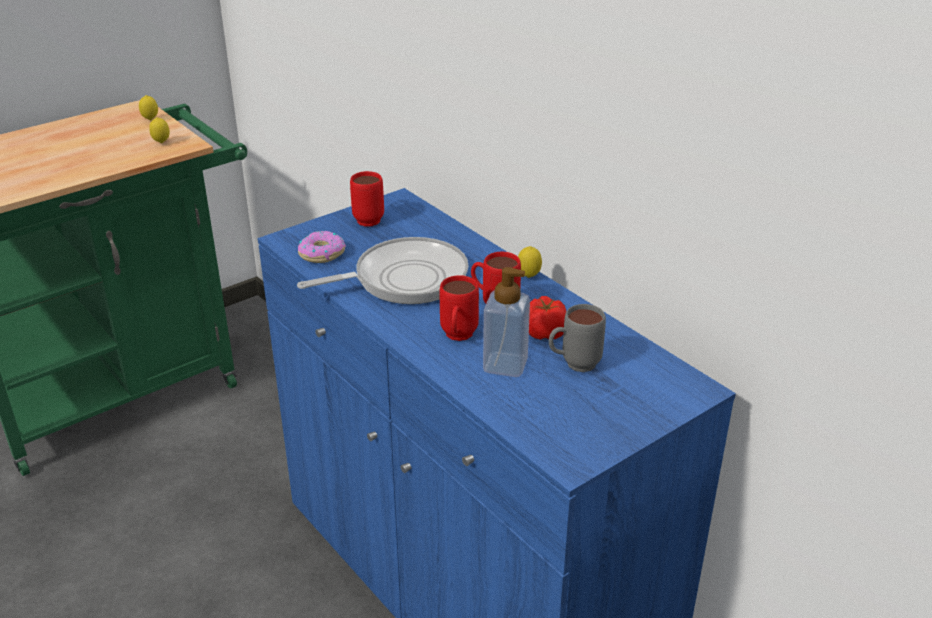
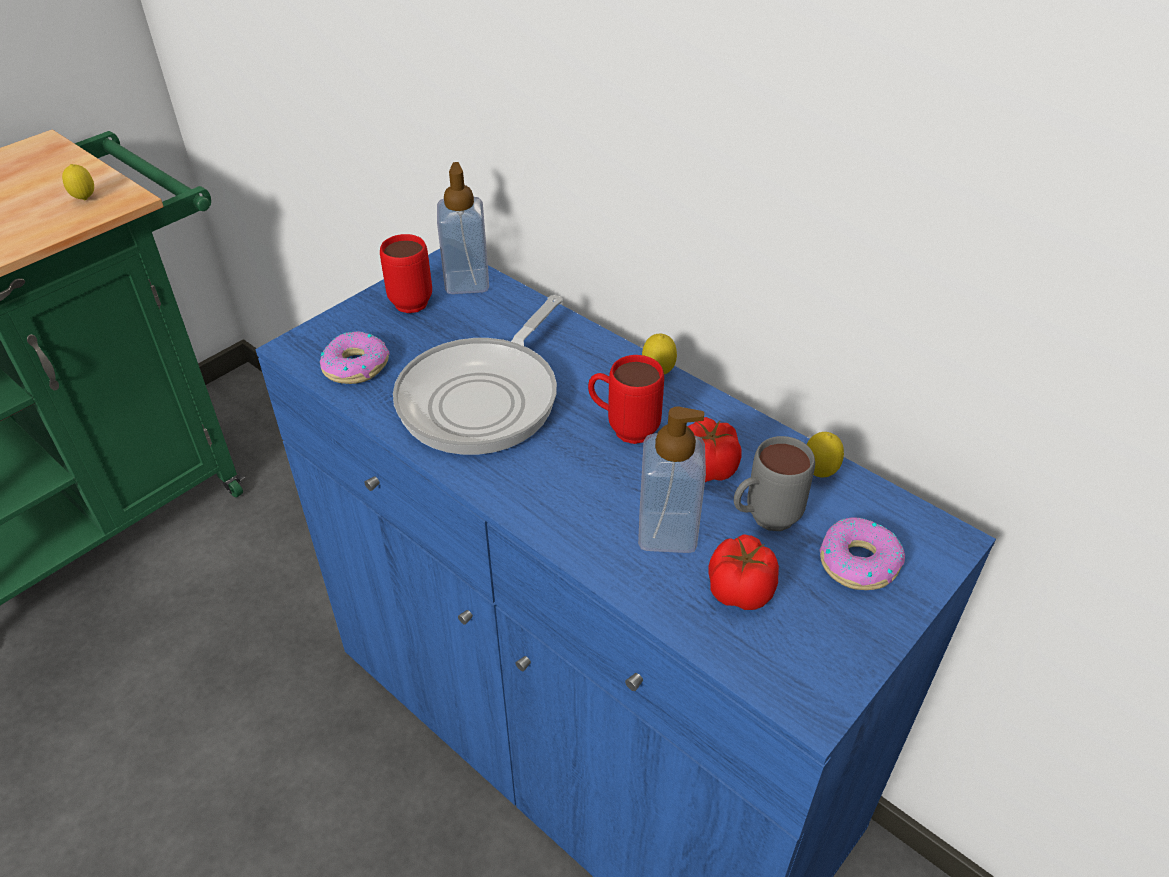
camera: 10 degrees left, 10 degrees up
(150, 120) = (63, 163): lemon -> lemon (818, 474)
(404, 279) = (484, 398): frying pan -> frying pan turned 150 degrees clockwise
(411, 212) = (467, 282): none -> soap dispenser
(457, 338) = (587, 493): red mug -> none
(544, 400) = (740, 589): none -> tomato
(631, 394) = (858, 562): none -> donut

